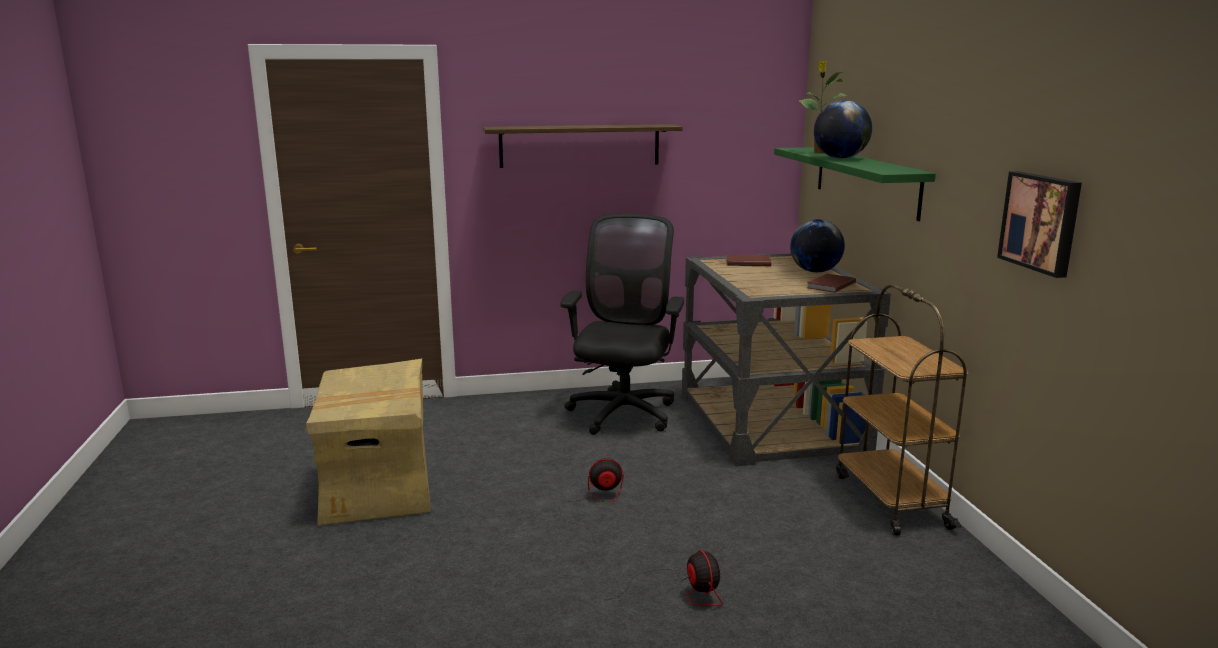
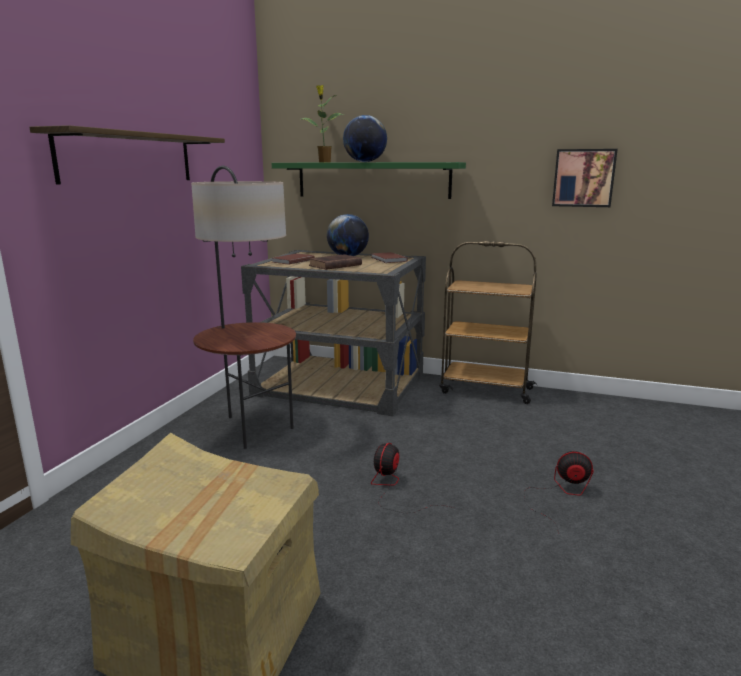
camera: 60 degrees left, 0 degrees up
(623, 416) = (251, 428): black office chair -> floor lamp
(750, 277) = (334, 265): none -> brown book

